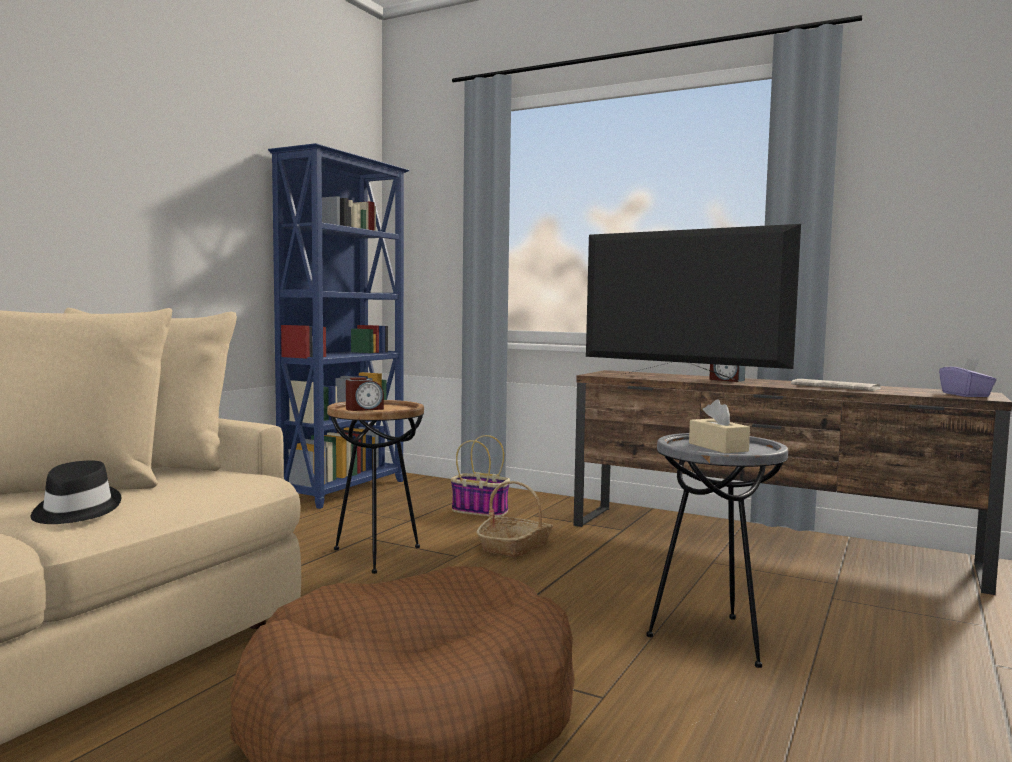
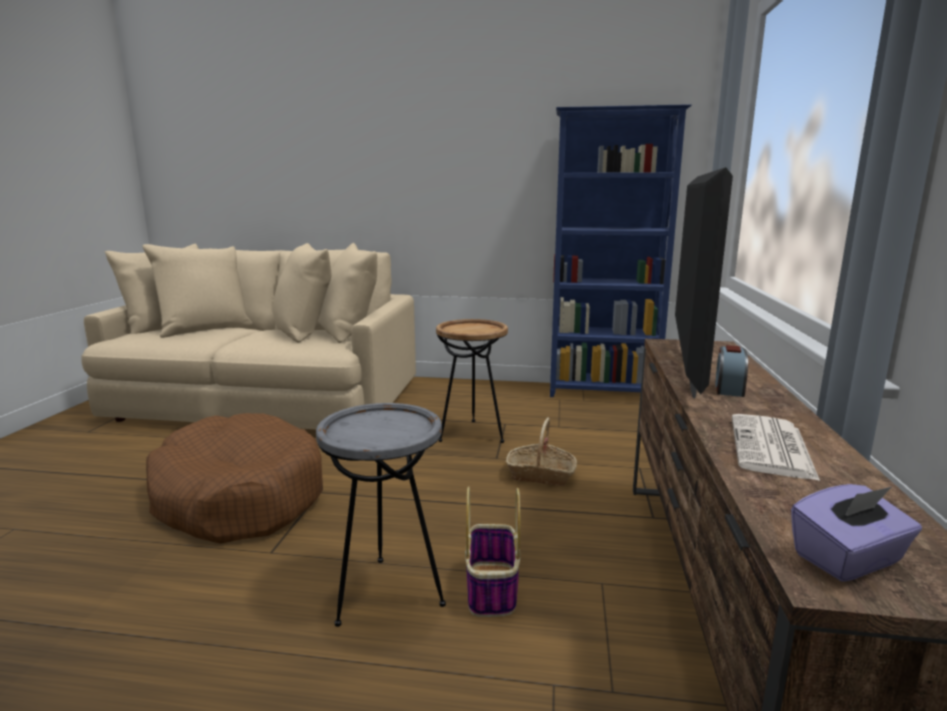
camera: 70 degrees right, 10 degrees up
(74, 511) = (250, 343): black hat -> none
(364, 409) = (467, 327): alarm clock -> none
(481, 511) = (619, 445): basket -> basket (492, 590)
(718, 447) = (380, 427): beige tissue box -> none

